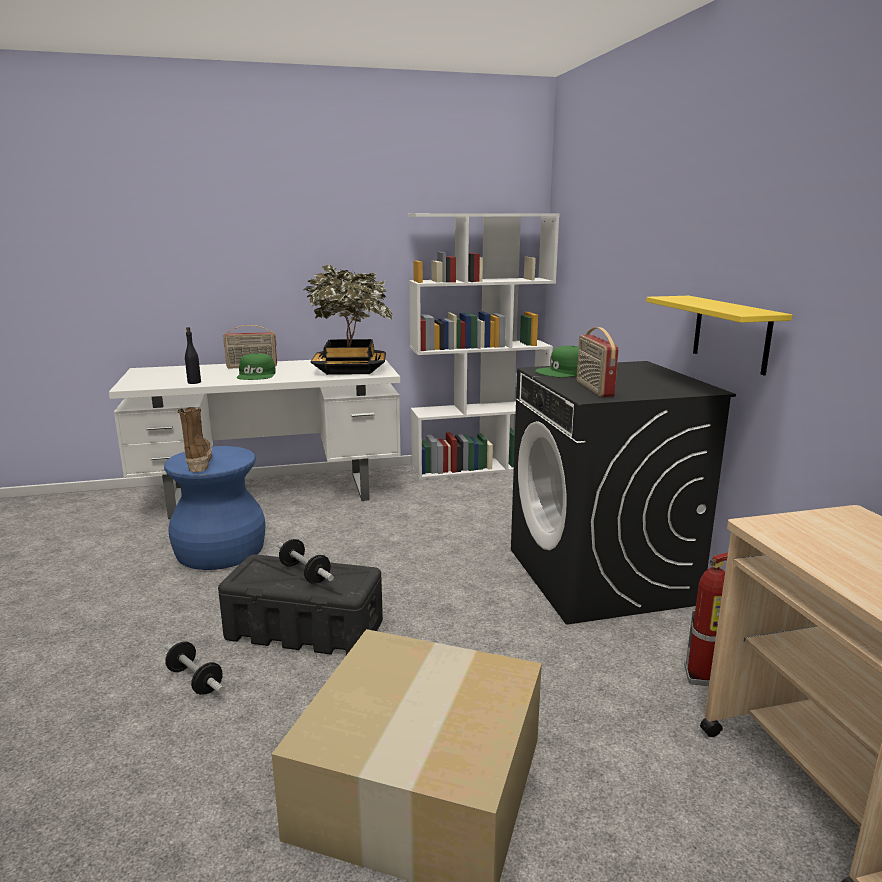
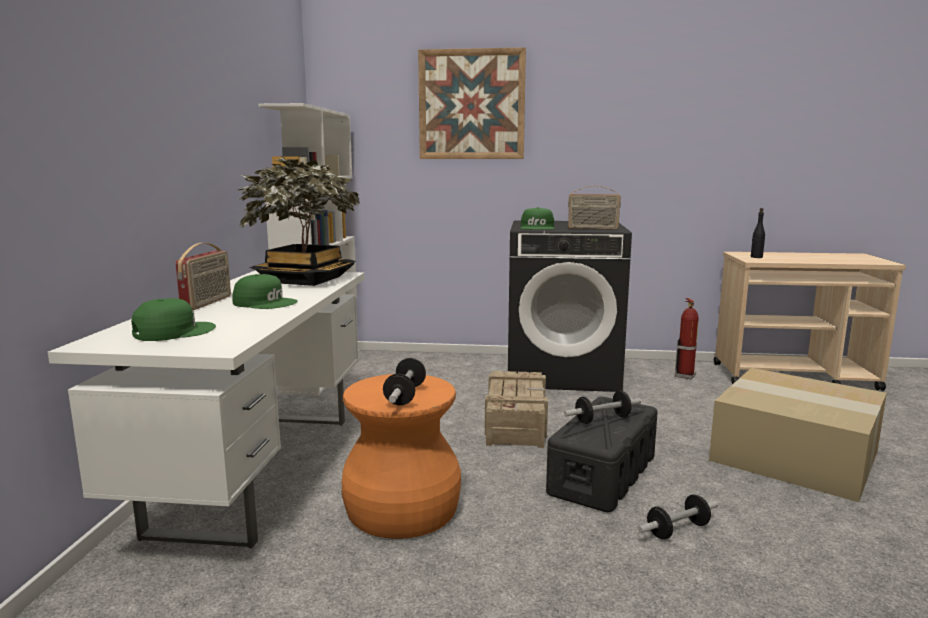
camera: 70 degrees left, 5 degrees down
(170, 374) = (173, 331): none -> green cap
(194, 382) = (257, 323): black bottle -> black bottle (756, 257)
(198, 462) = (405, 395): boot -> dumbbell
(219, 551) = (403, 510): blue stool -> orange stool
(415, 569) = (516, 422): none -> crate
(634, 200) = (471, 105): none -> picture
(731, 334) = (603, 187): yellow shelf -> none

